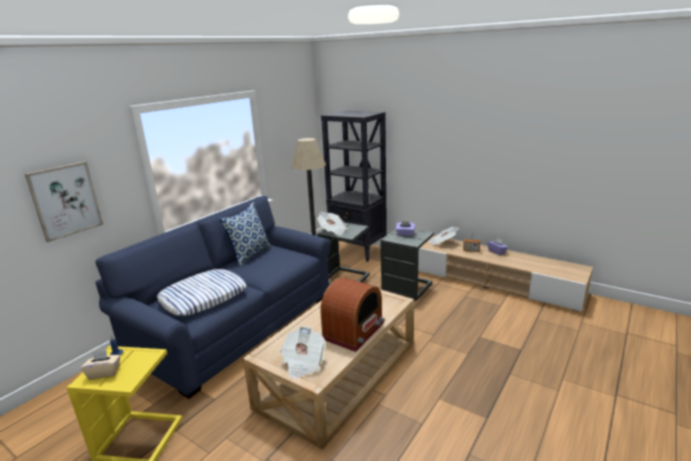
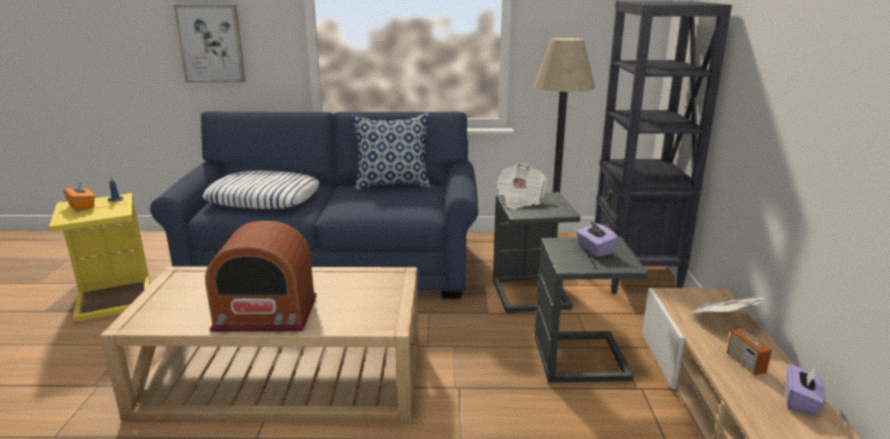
camera: 55 degrees right, 0 degrees up
(104, 372) = (82, 206): beige tissue box -> orange tissue box
(303, 362) = (169, 303): newspaper -> none

